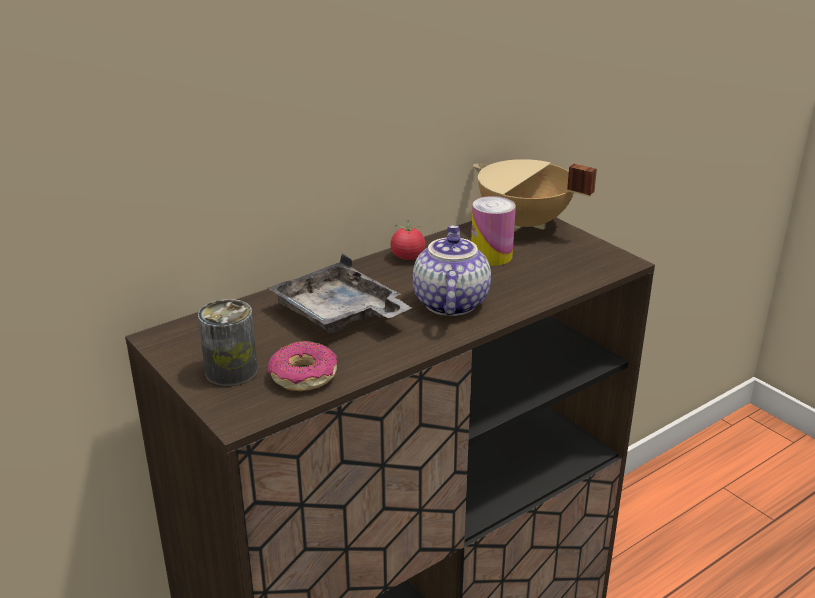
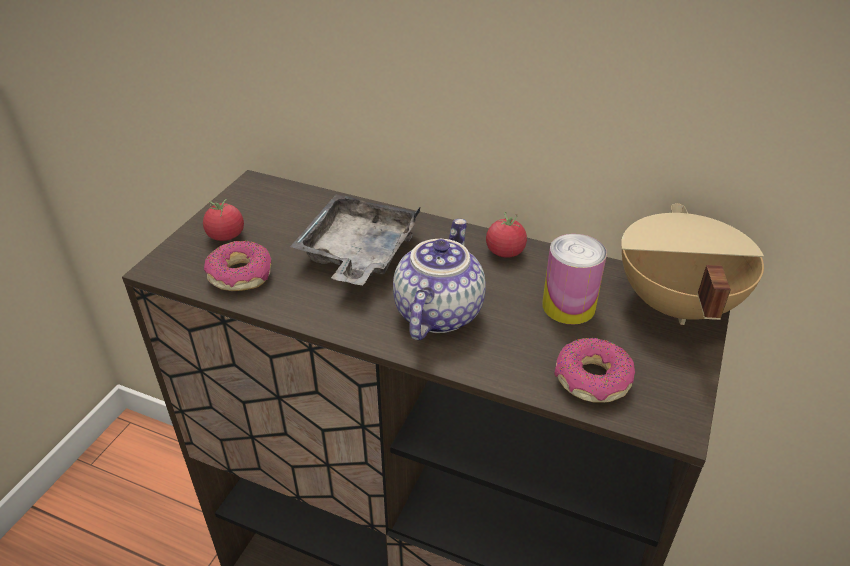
camera: 60 degrees right, 10 degrees up
(231, 371) = (226, 236): can -> tomato
(448, 303) = (436, 312): teapot -> teapot turned 45 degrees counterclockwise
(566, 272) = (592, 379): none -> donut

